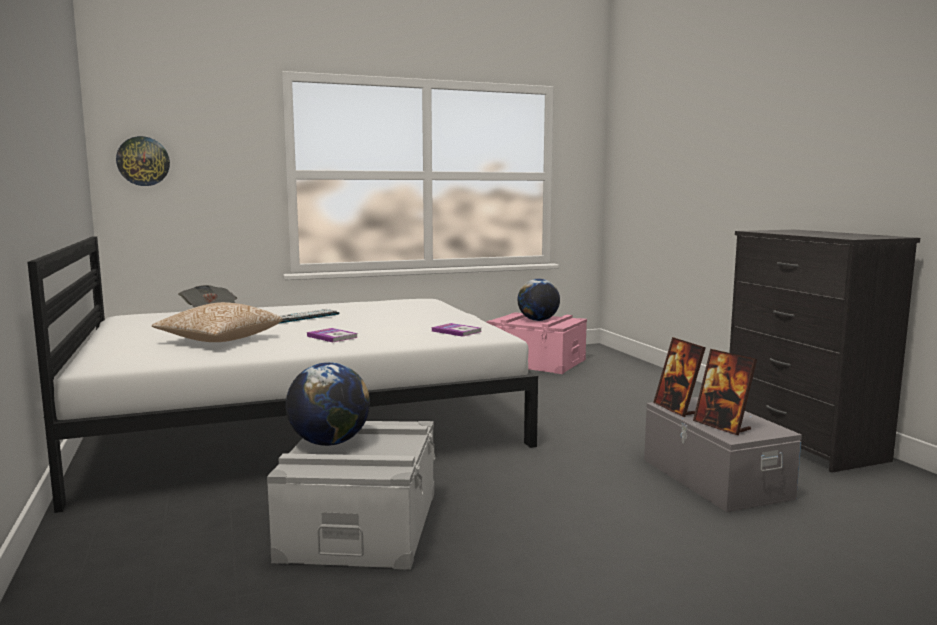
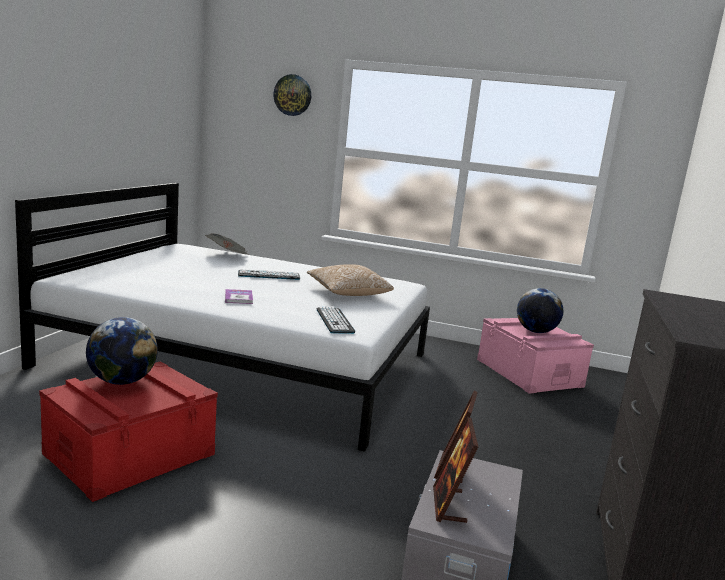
camera: 35 degrees right, 5 degrees up
(143, 161) = (235, 129): wall clock -> wall clock (292, 95)
(219, 340) = (171, 279): pillow -> pillow (347, 293)
(360, 525) = (130, 454): grey storage box -> red storage box
(456, 331) = (334, 321): book -> keyboard

